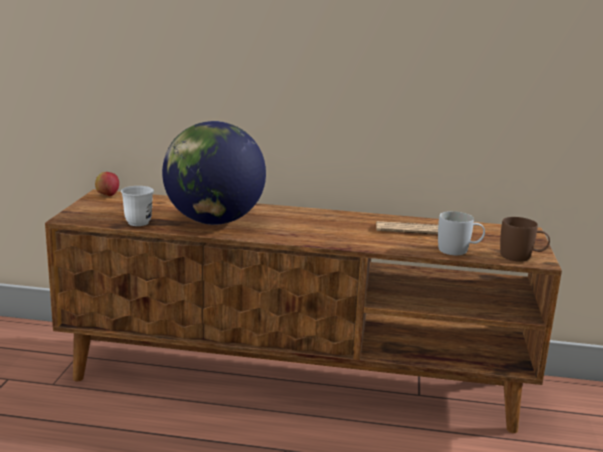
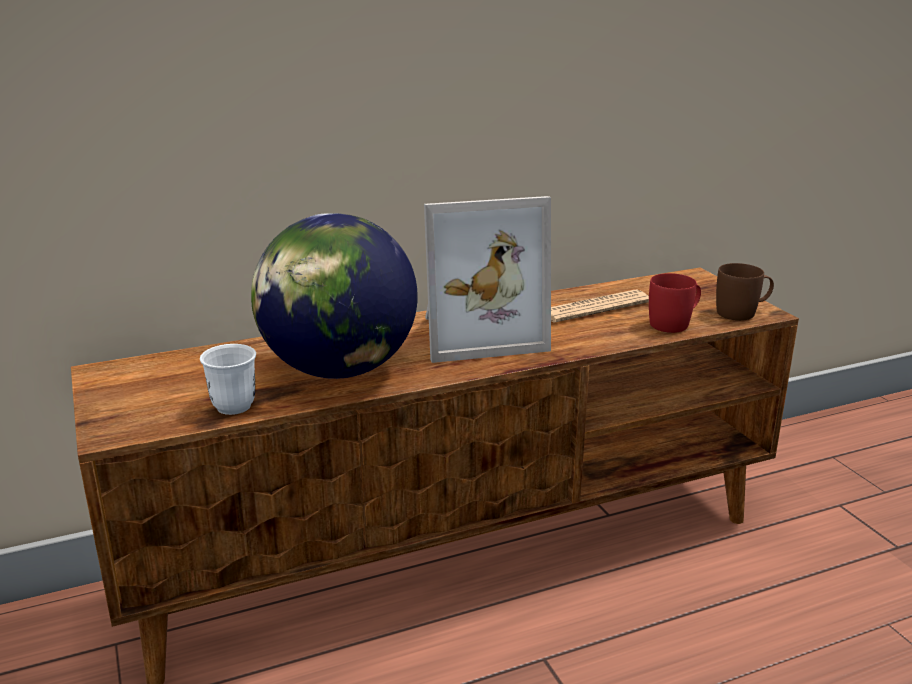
camera: 30 degrees left, 5 degrees up
(107, 195) = (113, 372): apple -> none
(320, 225) = (478, 333): none -> picture frame
(459, 250) = (675, 323): white mug -> red mug

